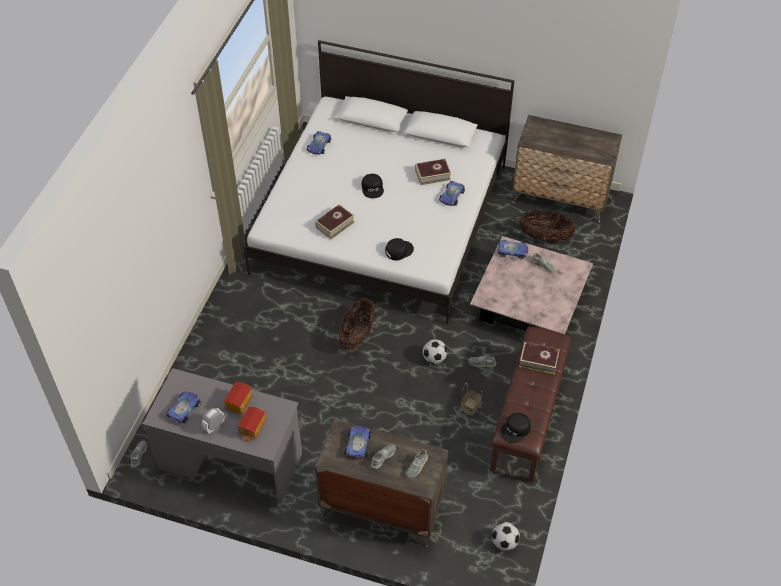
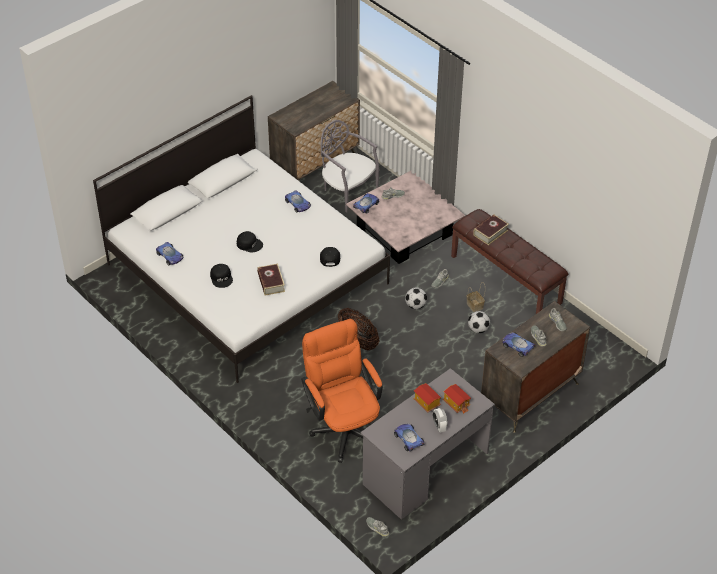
camera: 60 degrees left, 5 degrees down
(244, 373) = (343, 426): none -> orange office chair
(432, 175) = (265, 204): book -> none
(504, 542) = (601, 340): football -> football (478, 329)
(516, 429) = (541, 272): black cap -> black cap (222, 278)
(545, 237) = (347, 191): basket -> grey chair

